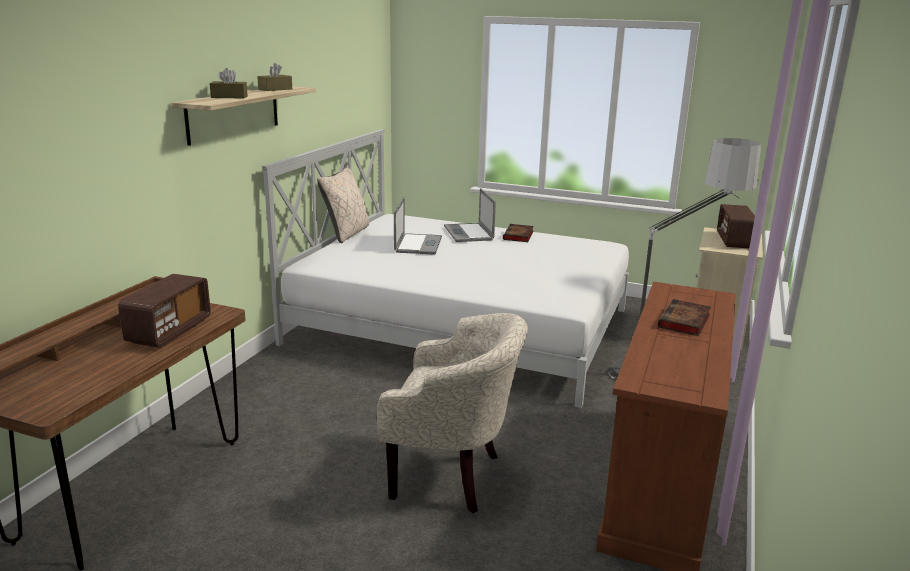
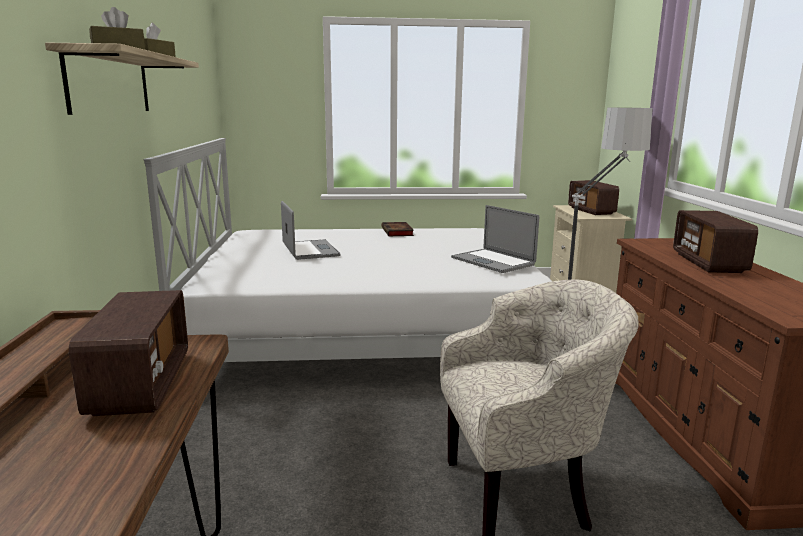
camera: 25 degrees left, 5 degrees down
(347, 233) = (216, 250): beige pillow -> none
(468, 233) = (347, 235): laptop -> laptop (492, 261)
(684, 322) = (708, 263): book -> radio

